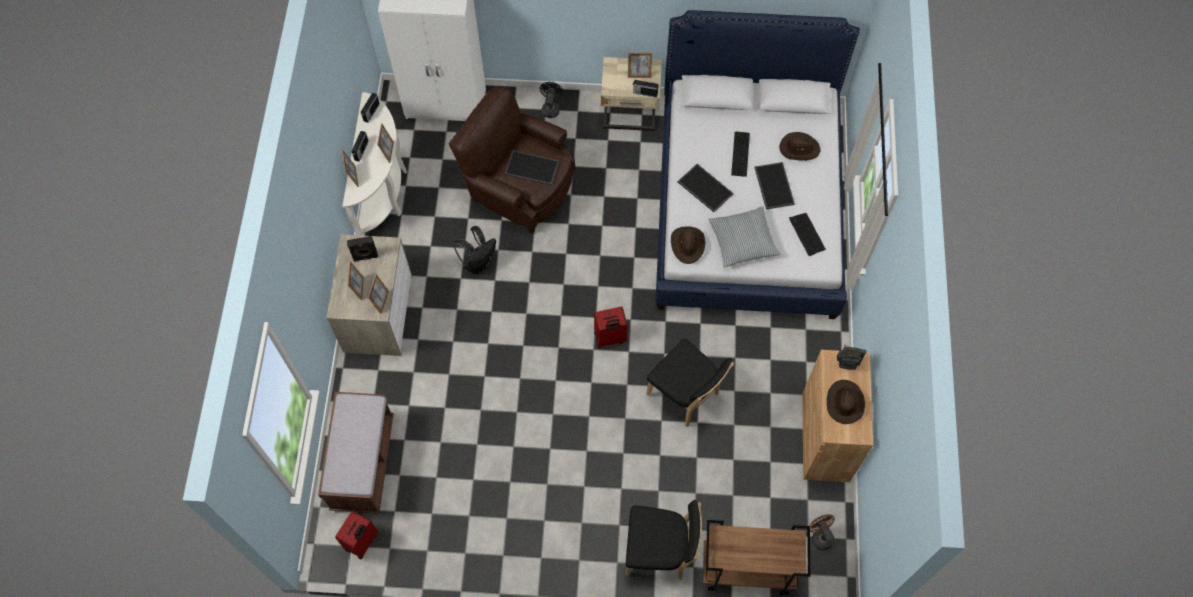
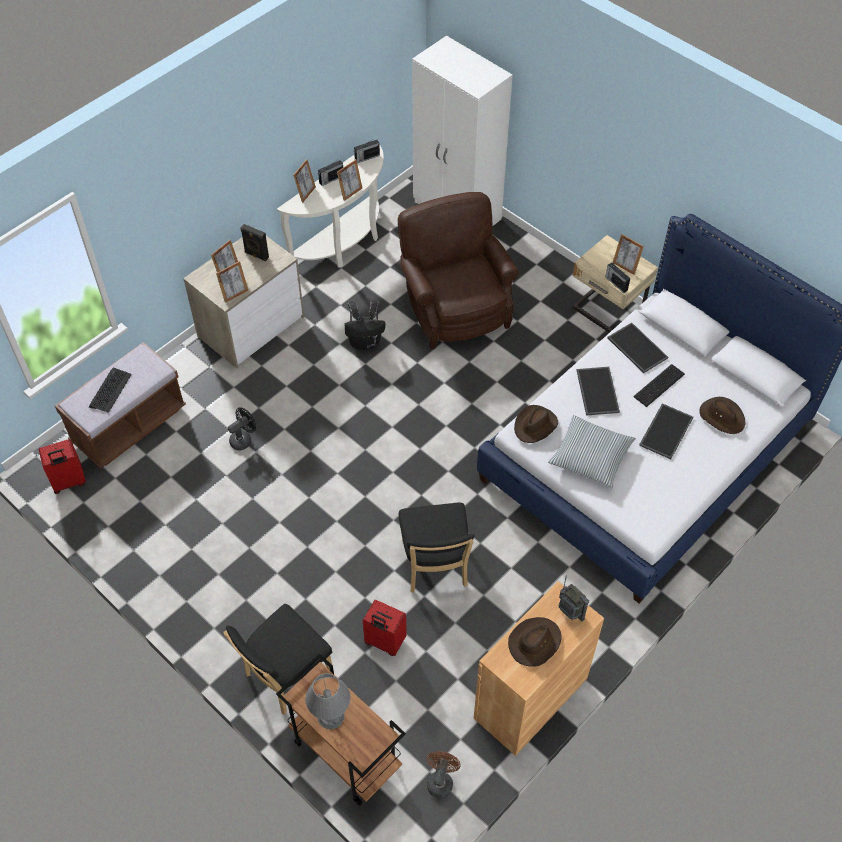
camera: 40 degrees right, 10 degrees down
(531, 168) = (461, 283): tray -> tray (636, 348)
(551, 108) = (542, 266): black fan -> black fan (243, 439)
(610, 338) = (415, 473): red suitcase -> red suitcase (384, 642)
(659, 552) = (285, 676): black chair -> black chair turned 90 degrees clockwise
(750, 554) = (330, 716): none -> grey table lamp
(806, 234) = (658, 492): keyboard -> keyboard (110, 390)

